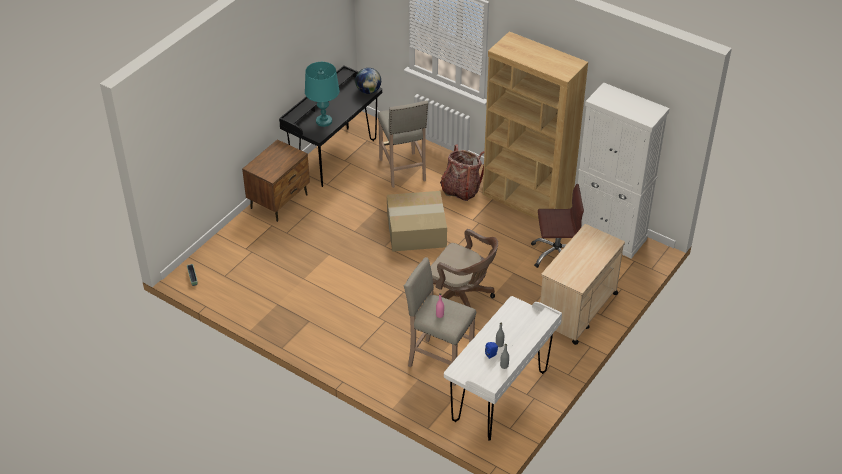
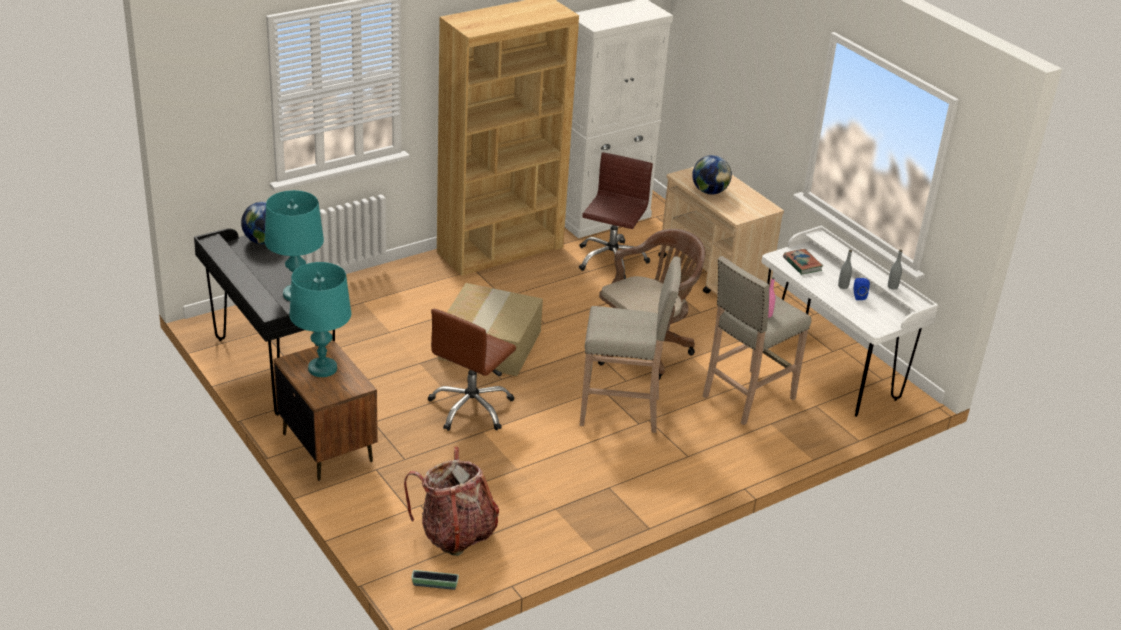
camera: 70 degrees left, 10 degrees down
(279, 158) = (322, 368): none -> turquoise table lamp
(348, 243) = (471, 408): none -> brown office chair
(403, 171) = (359, 320): beige stool -> beige stool (622, 411)
(461, 189) = (438, 288): backpack -> backpack (455, 533)
(514, 318) = (802, 264): none -> book
(577, 250) = (709, 191): none -> globe

